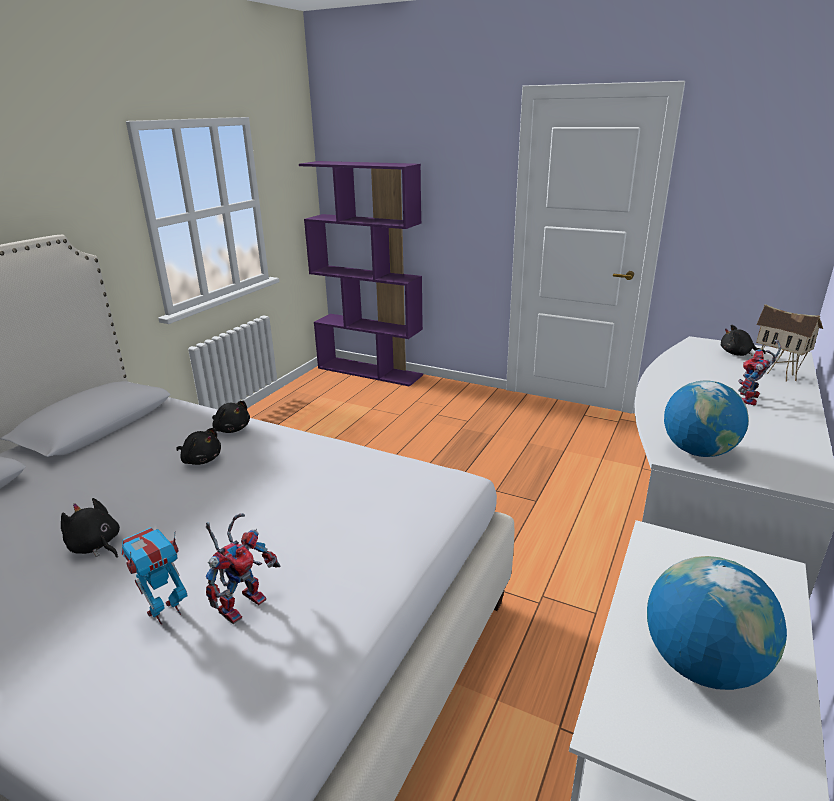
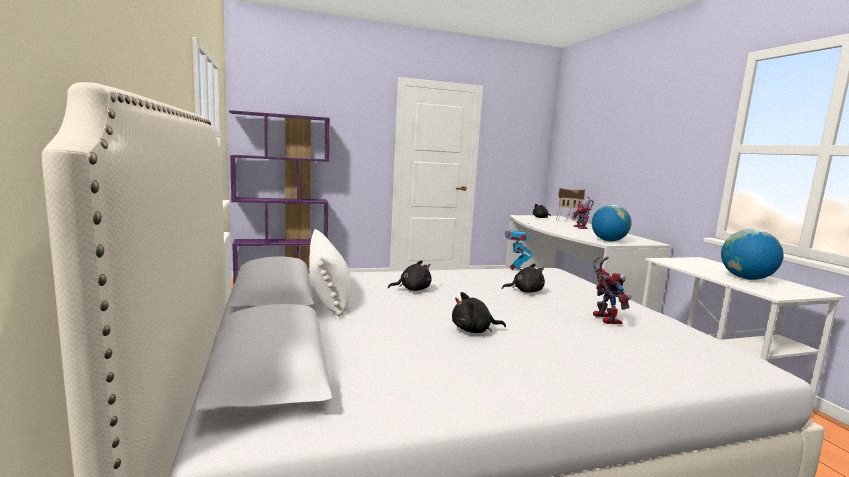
camera: 45 degrees left, 15 degrees down
(125, 440) = (328, 294): none -> white pillow
(165, 612) = (588, 332): toy robot -> toy robot (515, 268)
(231, 429) = (387, 276): black plush toy -> black plush toy (525, 291)

